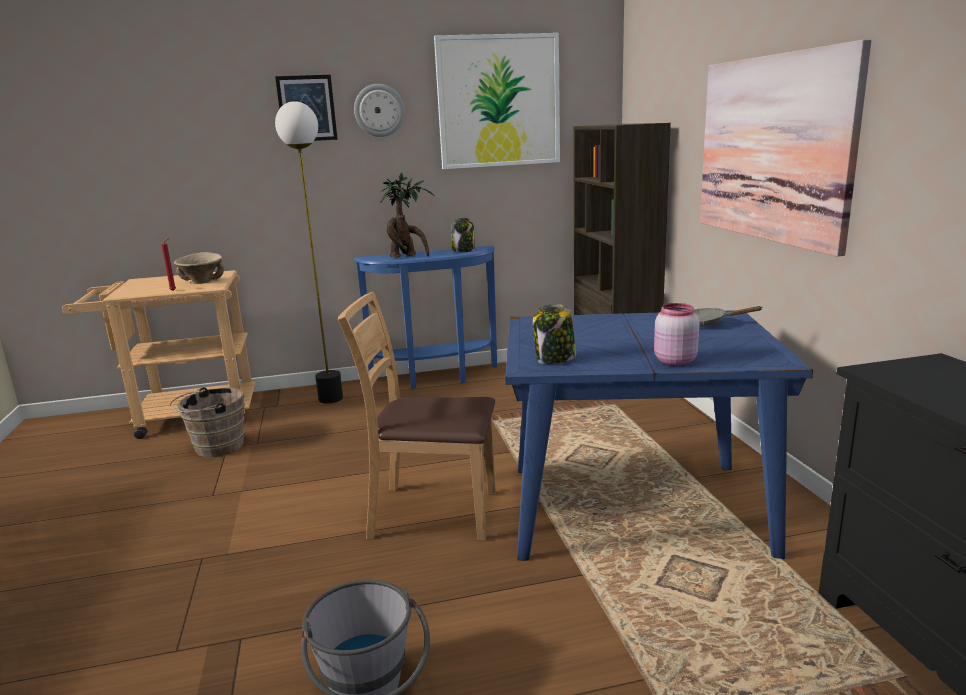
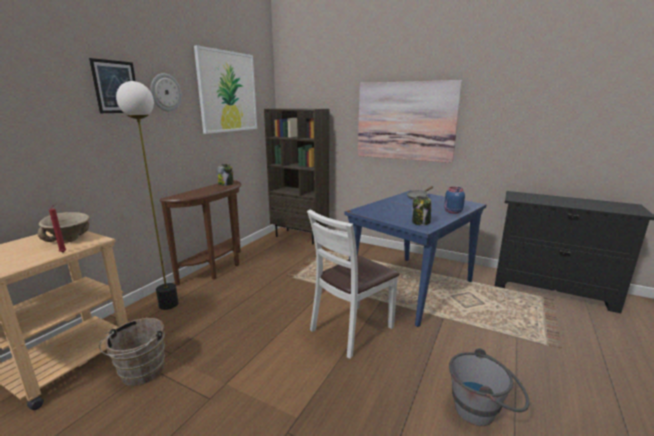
camera: 50 degrees left, 0 degrees up
(407, 256) = (201, 192): potted plant -> none
(432, 513) = (351, 330): brown chair -> white chair
(437, 378) = (218, 268): blue console table -> brown console table
(673, 361) = (452, 212): pink jar -> blue jar

